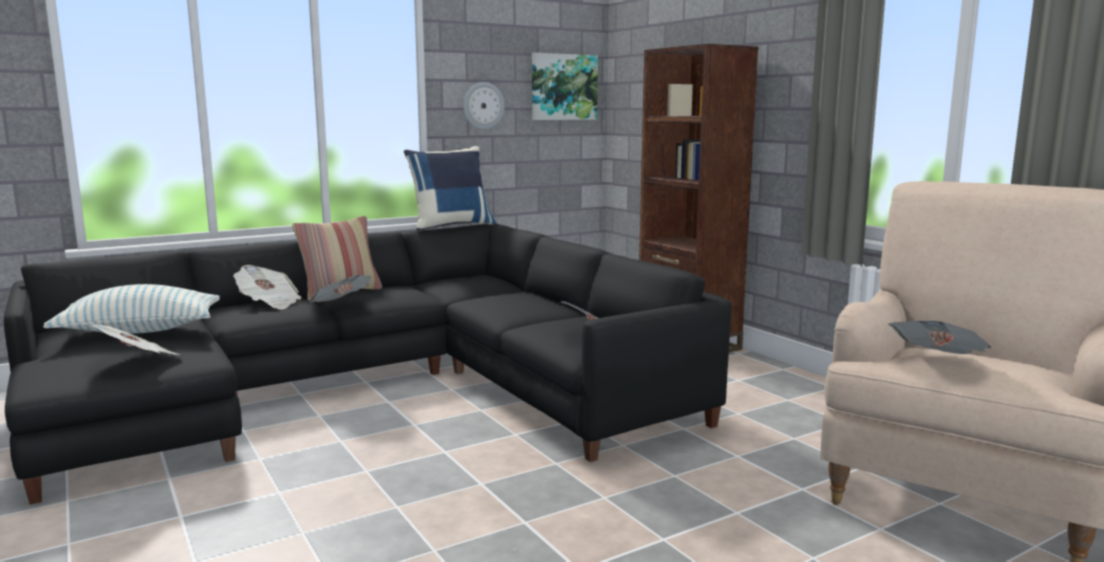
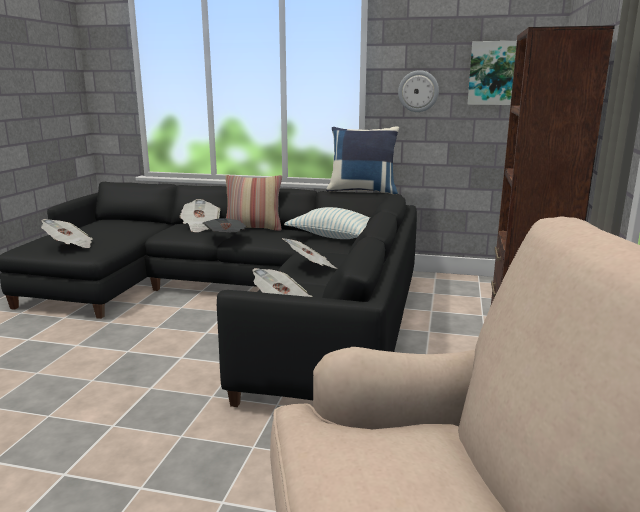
camera: 45 degrees right, 5 degrees up
(140, 331) = (112, 229): pillow -> pillow (335, 237)
(937, 362) = (345, 453): newspaper -> newspaper (310, 267)

